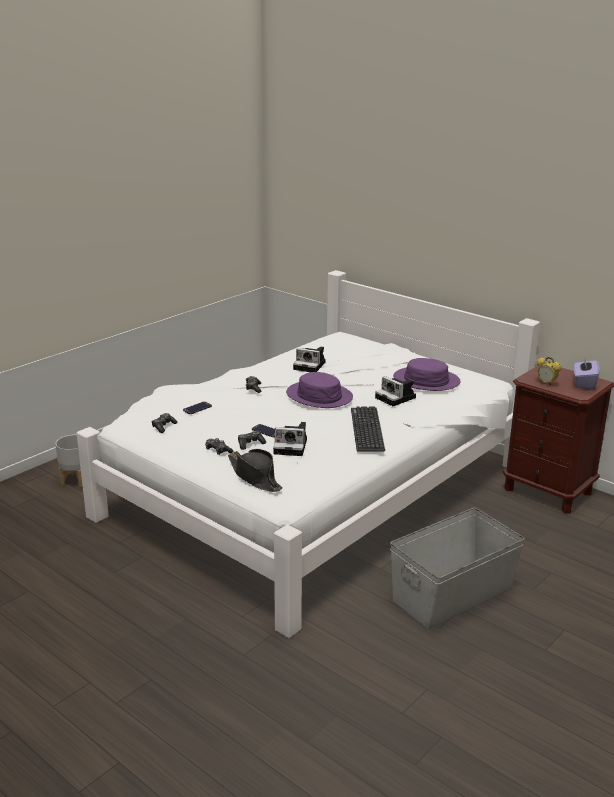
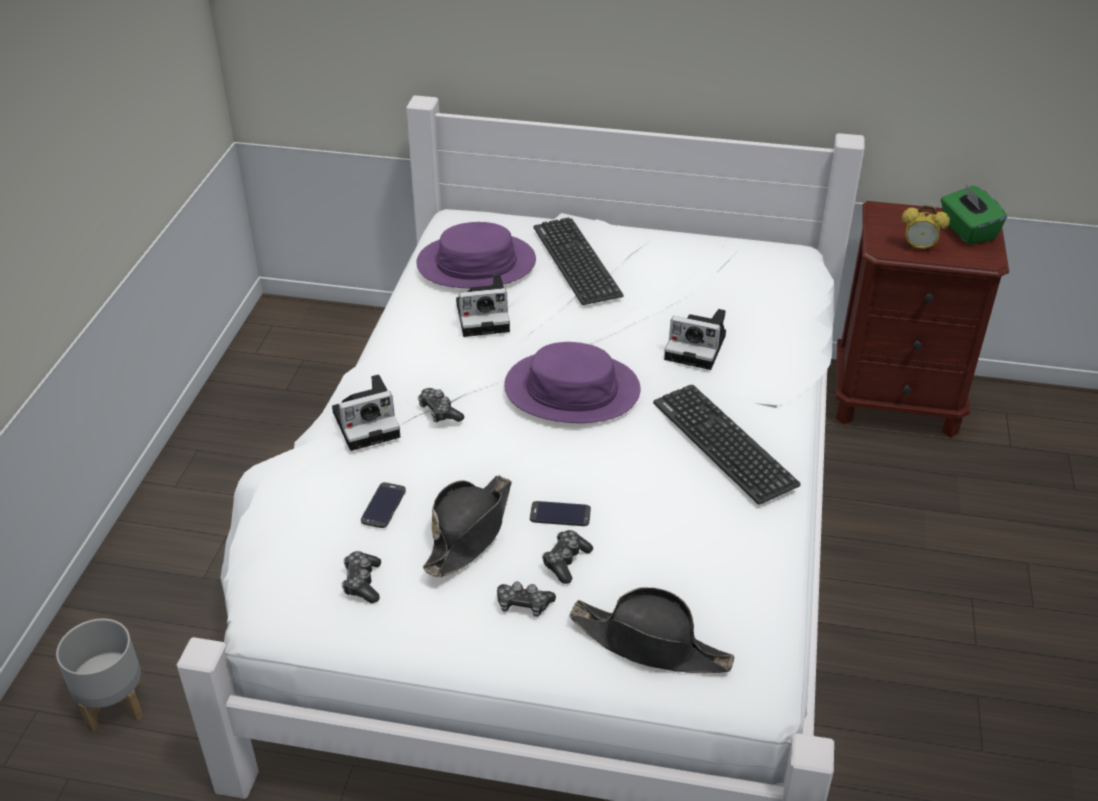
camera: 30 degrees left, 15 degrees up
(221, 424) = (469, 532): none -> black hat
(292, 446) = (642, 537): camera -> camera (368, 423)
(376, 358) = (576, 261): none -> keyboard
(426, 380) = (703, 288): purple hat -> purple hat (476, 264)
(453, 594) = (945, 670): grey storage box -> none
(584, 383) = (967, 231): purple tissue box -> green tissue box

